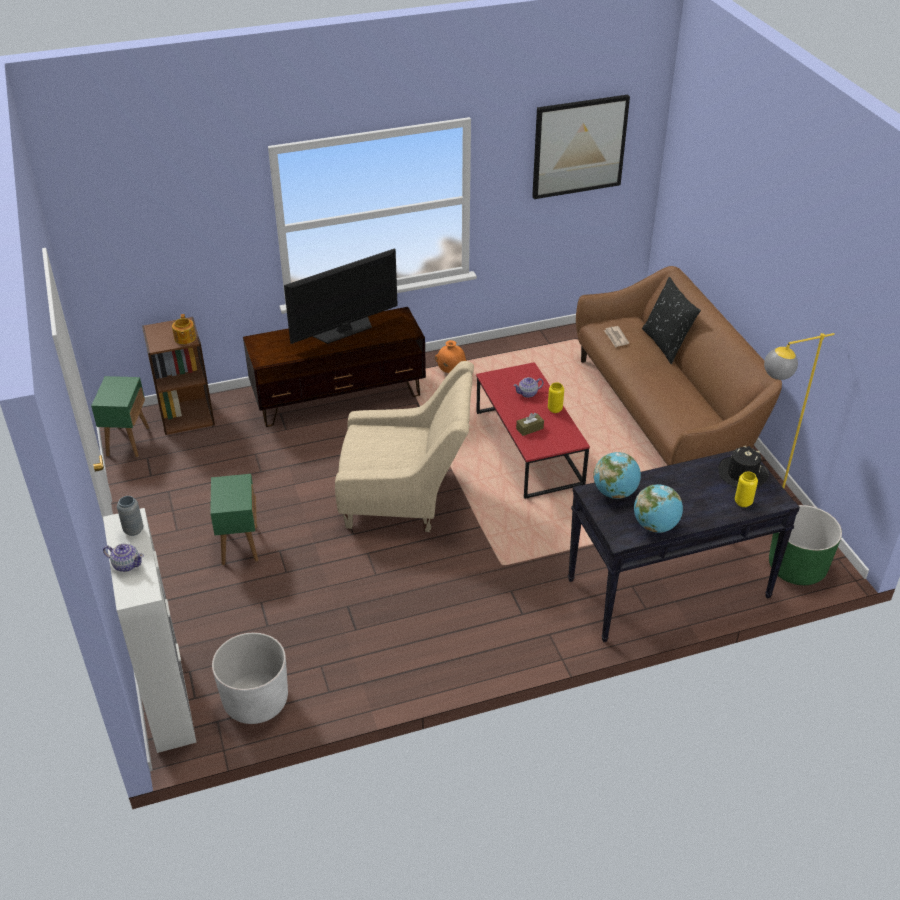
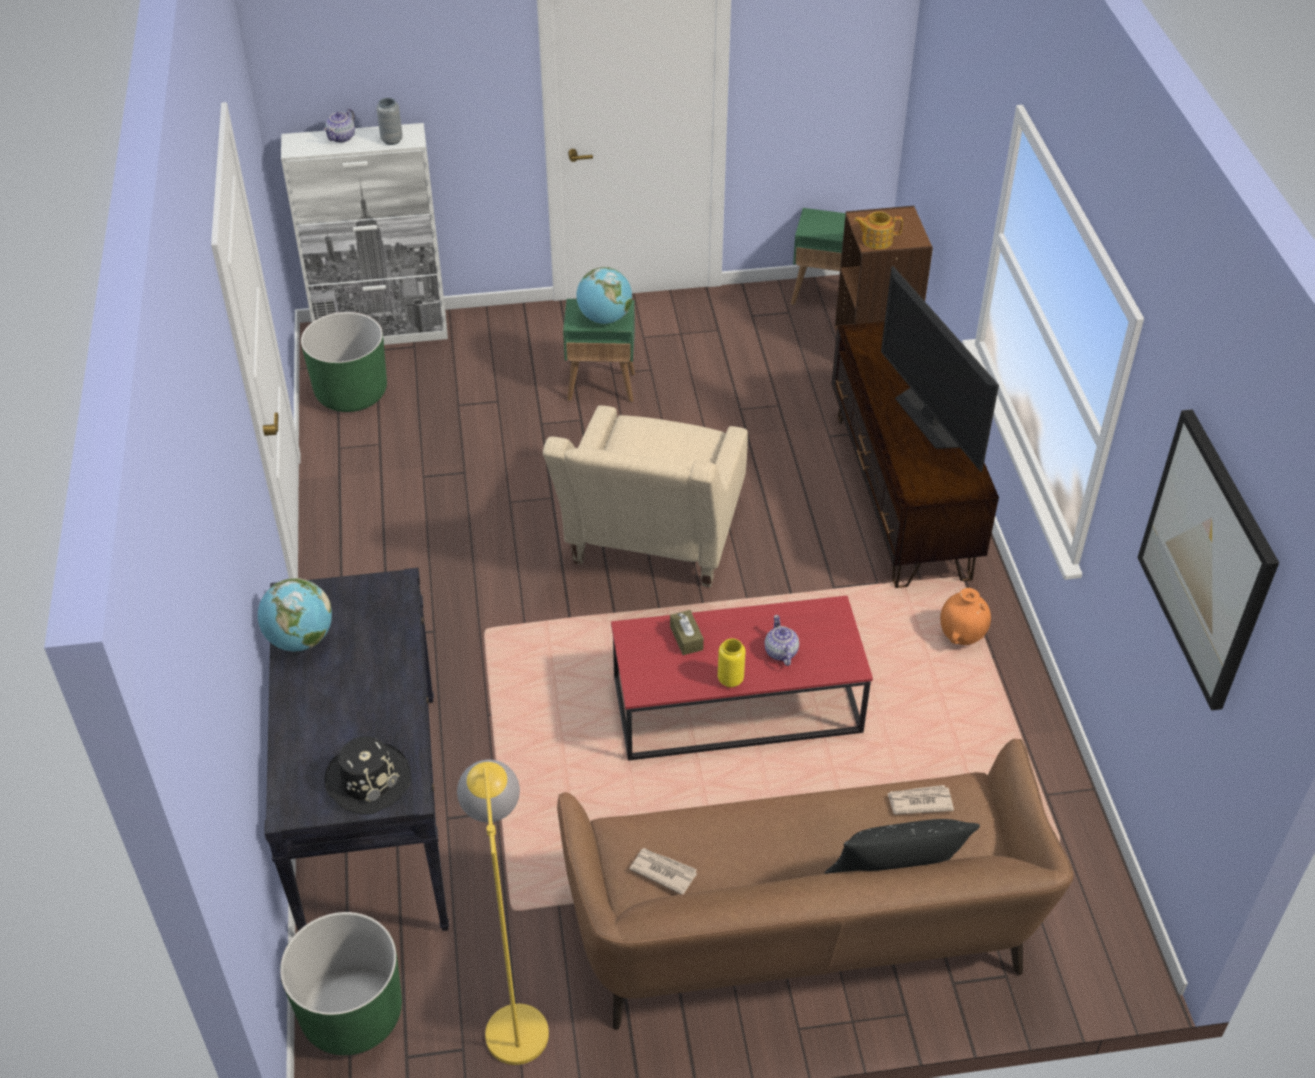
camera: 100 degrees right, 5 degrees up
(256, 701) = (351, 392): white planter -> green planter
(615, 493) = (386, 610): globe -> globe (604, 318)
(698, 412) = (663, 871): none -> newspaper
(743, 502) = (304, 760): yellow vase -> none

